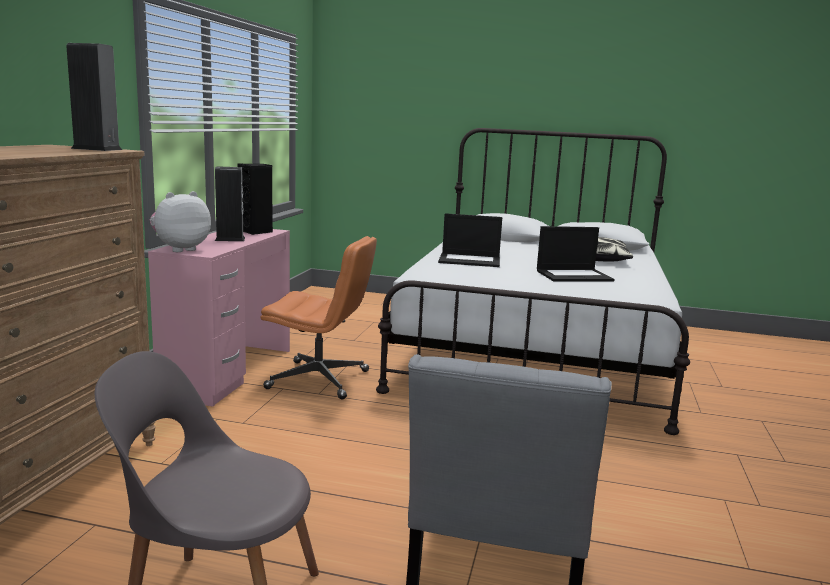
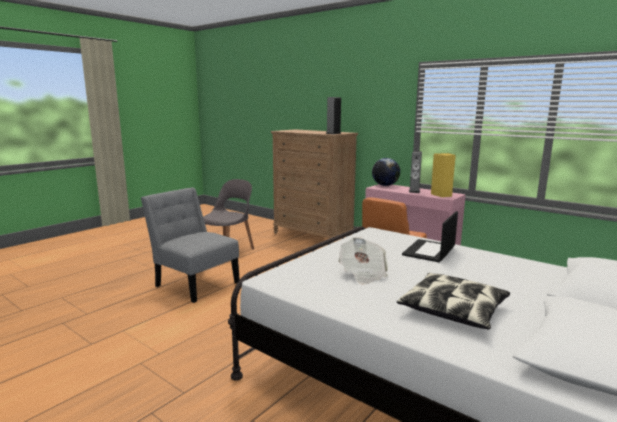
camera: 115 degrees right, 0 degrees up
(180, 249) = (385, 185): plush toy -> globe
(256, 231) = (442, 195): black speaker -> yellow speaker
(574, 275) = (363, 273): laptop -> newspaper

